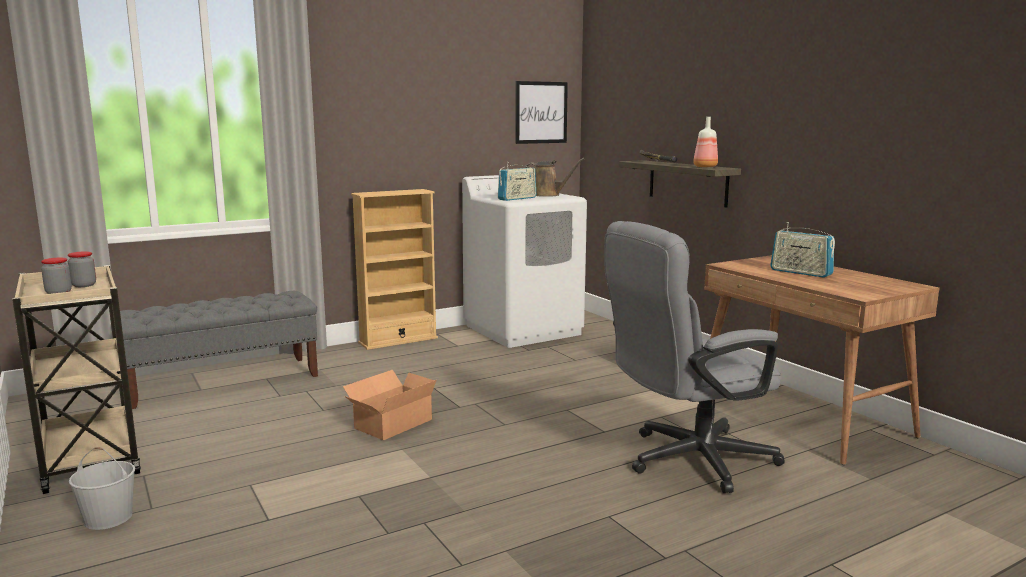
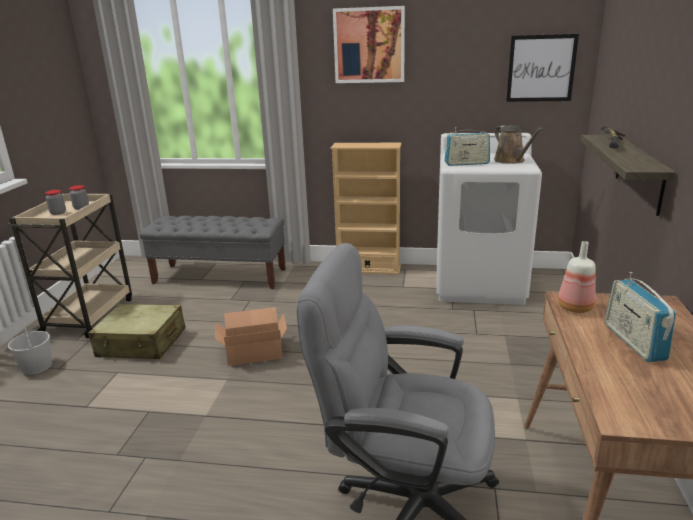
camera: 40 degrees right, 10 degrees up
(233, 456) = (142, 343): none -> beige suitcase
(385, 84) = (369, 45): none -> picture
(705, 167) = (635, 162): bottle -> bottle (574, 308)

